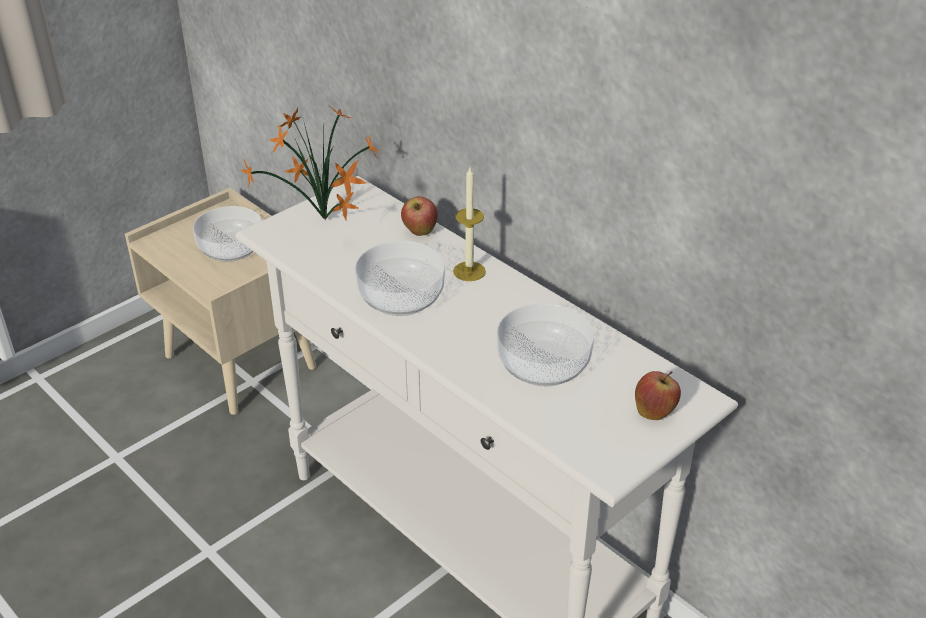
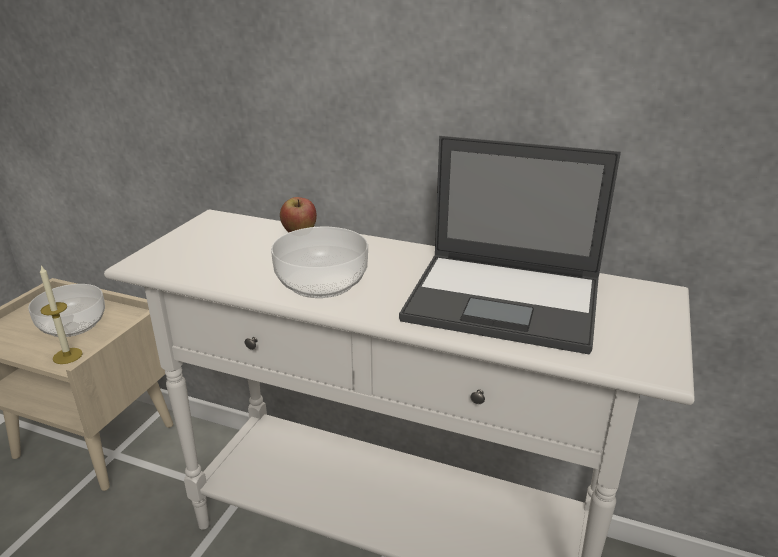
camera: 25 degrees left, 10 degrees down
(325, 222) = (200, 244): potted plant -> none
(469, 271) = (370, 250): candle -> candle (67, 356)
(544, 364) = (506, 300): bowl -> laptop
(655, 412) = (639, 311): apple -> none

